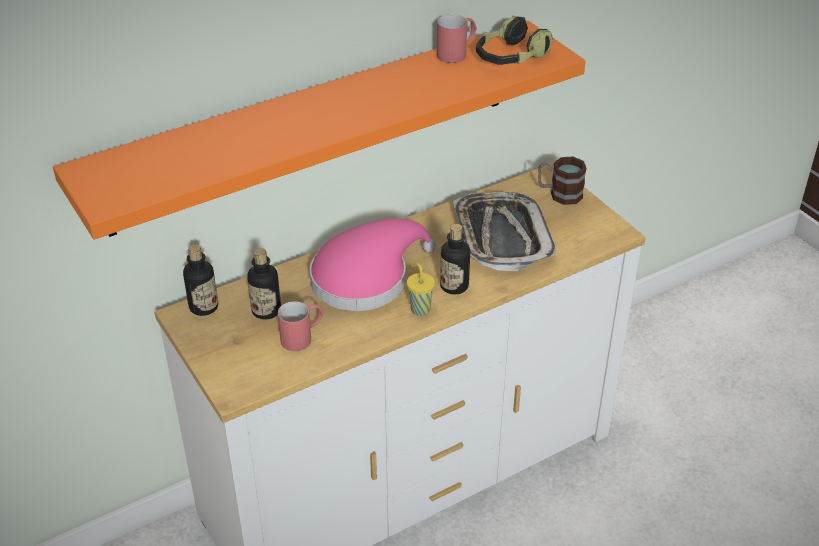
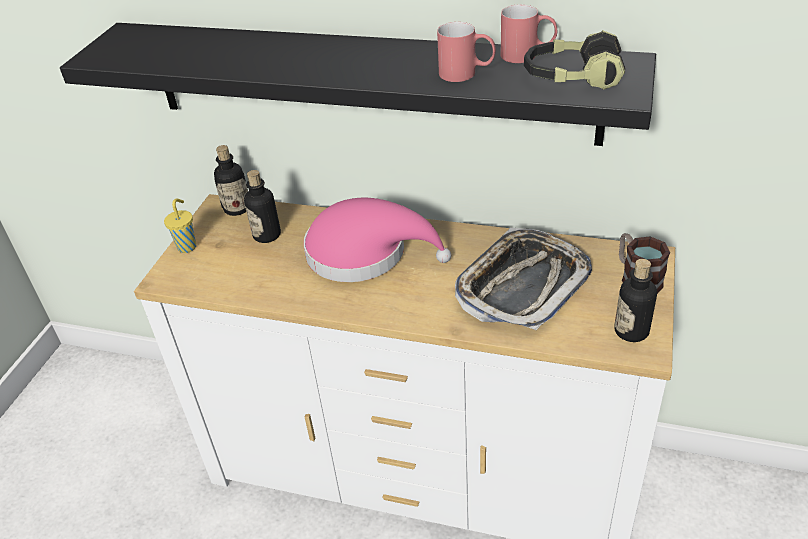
camera: 50 degrees right, 0 degrees up
(303, 337) = (258, 269): red mug -> red mug (467, 74)
(315, 126) = (367, 82): orange shelf -> black shelf
(419, 309) = (366, 303): yellow cup -> yellow cup (187, 246)
(454, 286) = (420, 302): bottle -> bottle (631, 331)

